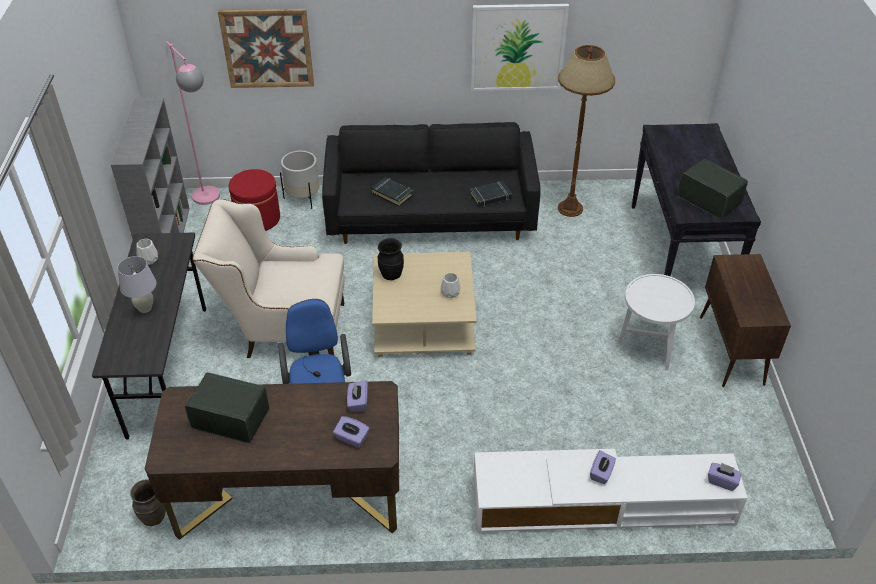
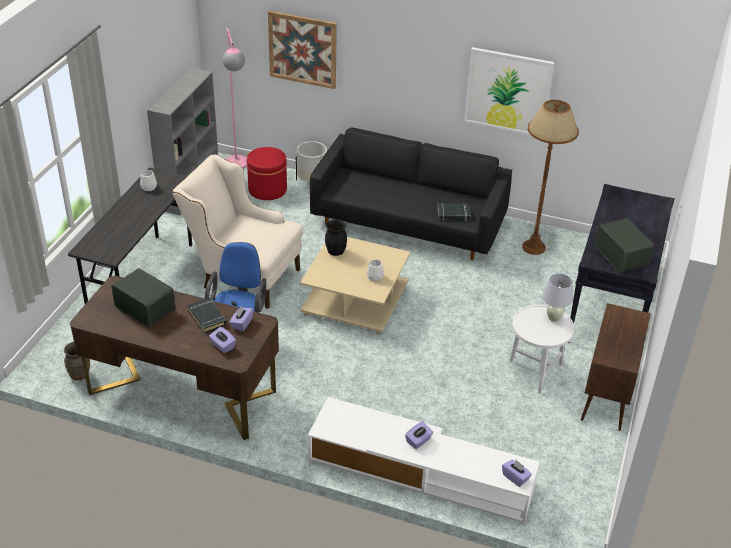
camera: 20 degrees right, 5 degrees down
(145, 308) = (128, 220): white table lamp -> white table lamp (553, 318)
(392, 194) = (372, 192): black book -> black book (207, 318)

